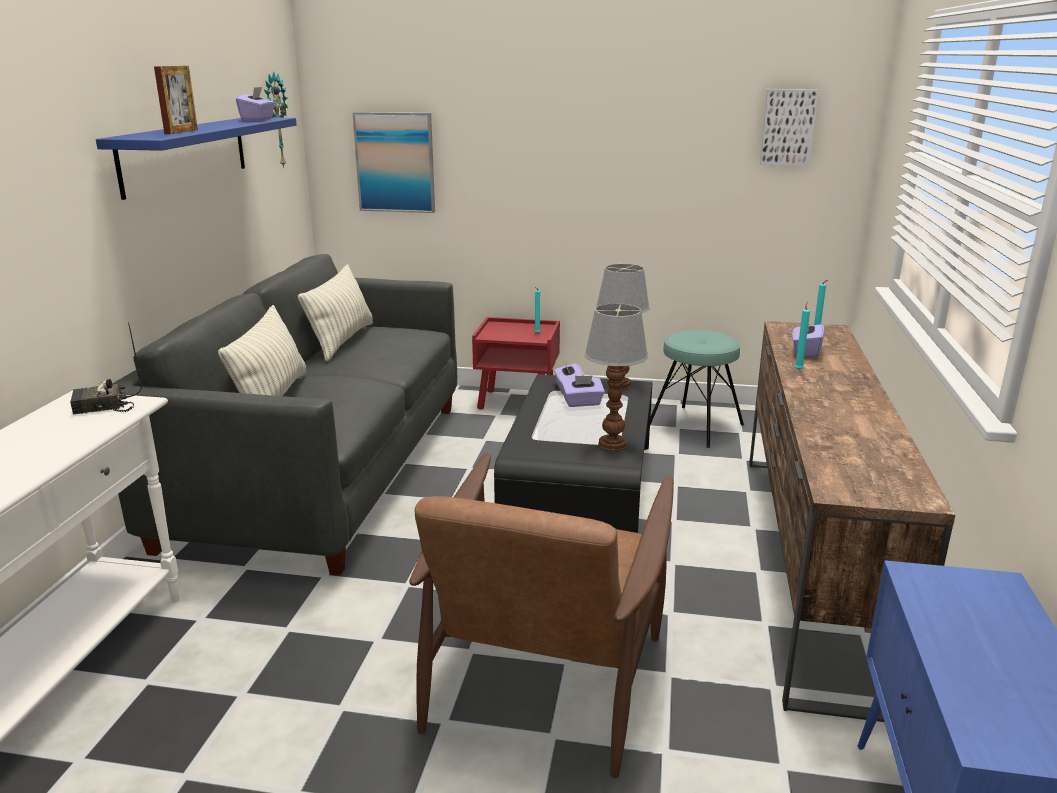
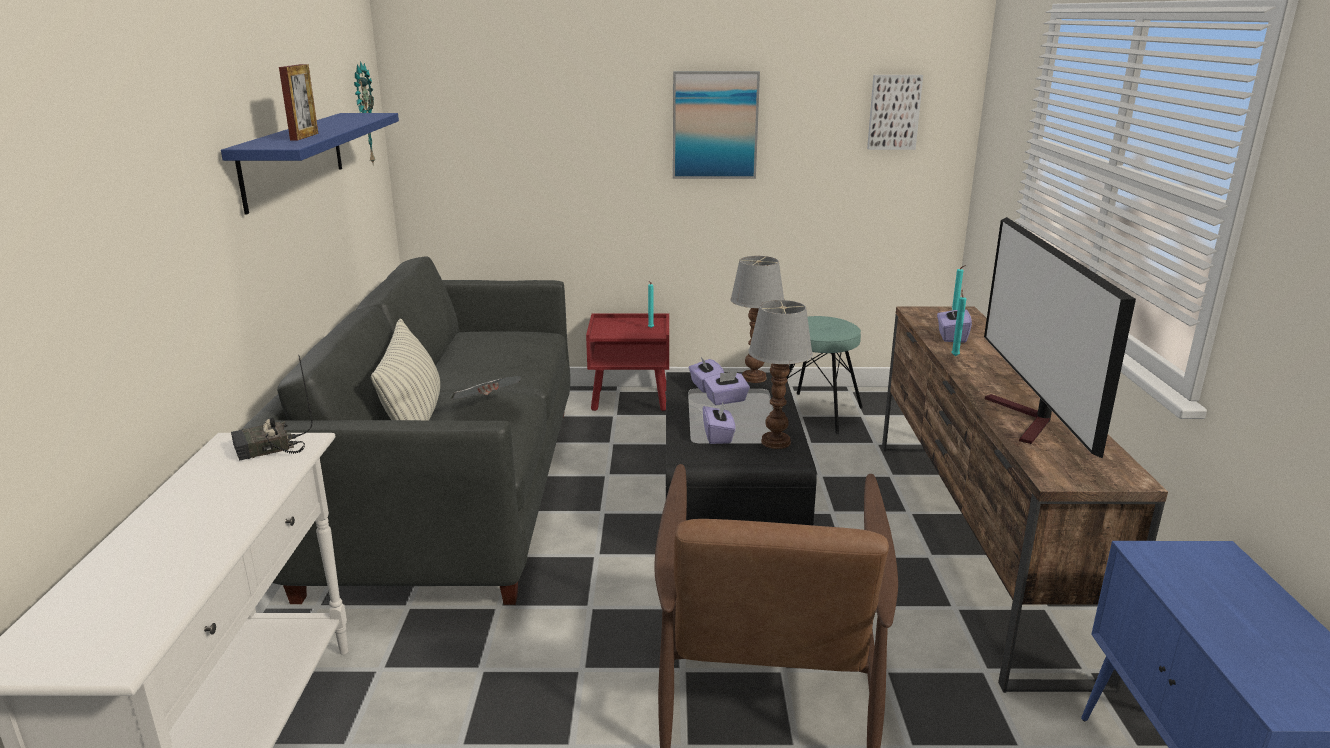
camera: 10 degrees left, 0 degrees up
(258, 120) = (362, 117): purple tissue box -> purple tissue box (718, 436)
(340, 391) = (486, 407): none -> newspaper
(342, 341) = (457, 350): pillow -> none
(395, 162) = (489, 155): picture -> picture (715, 125)
(840, 435) = (1028, 421): none -> television

